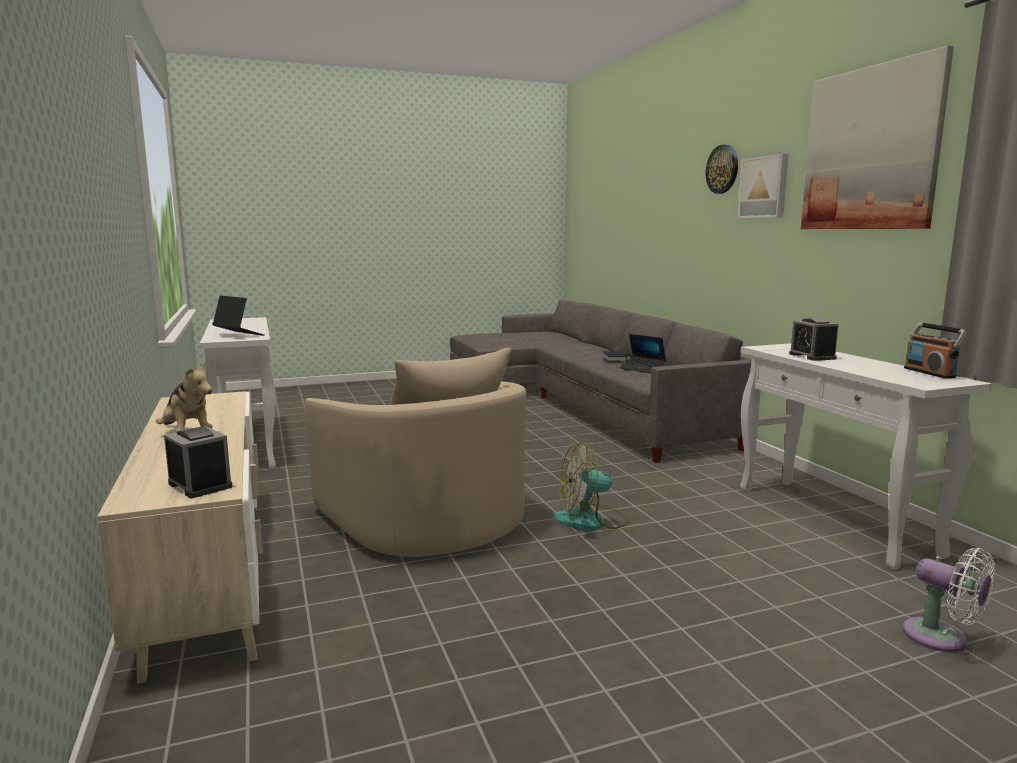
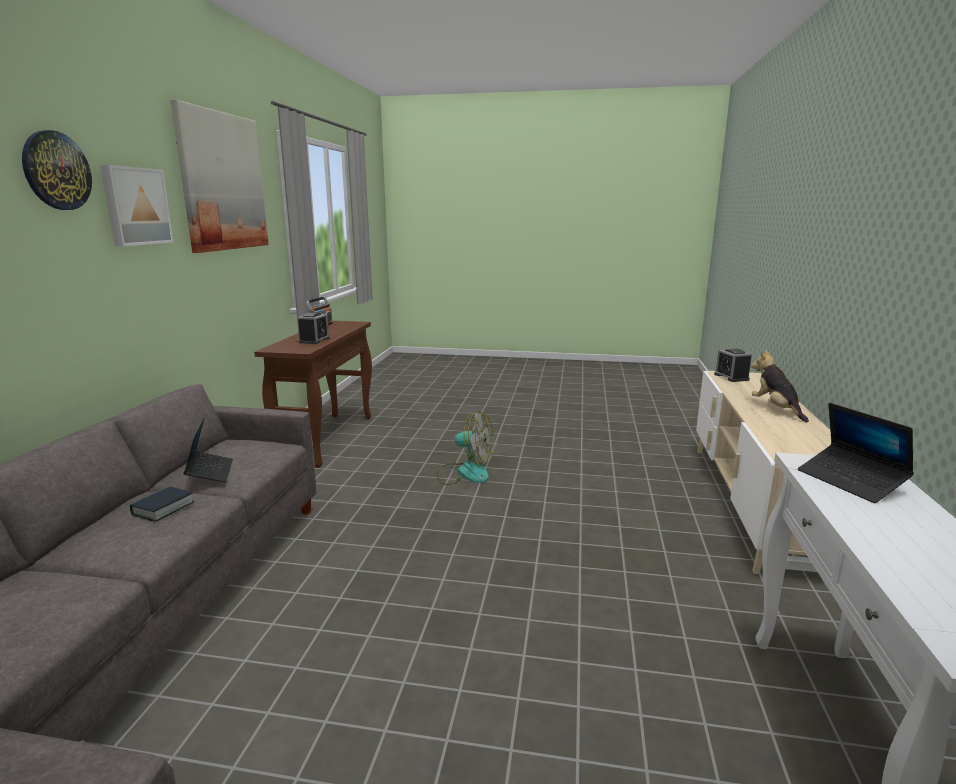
camera: 150 degrees left, 5 degrees up
(425, 518) = (583, 505): beige armchair -> none
(834, 520) = (327, 438): white console table -> brown console table
(941, 639) = (416, 403): white fan -> none

